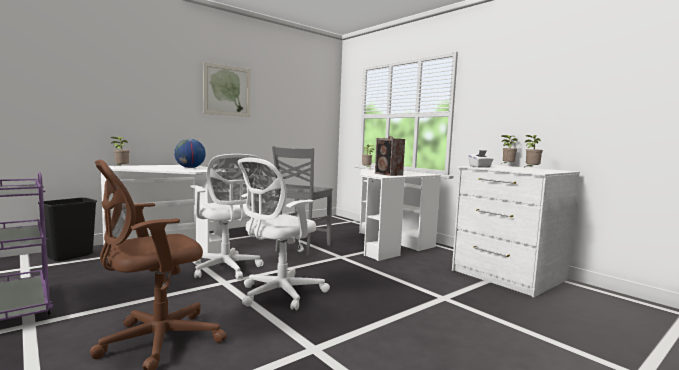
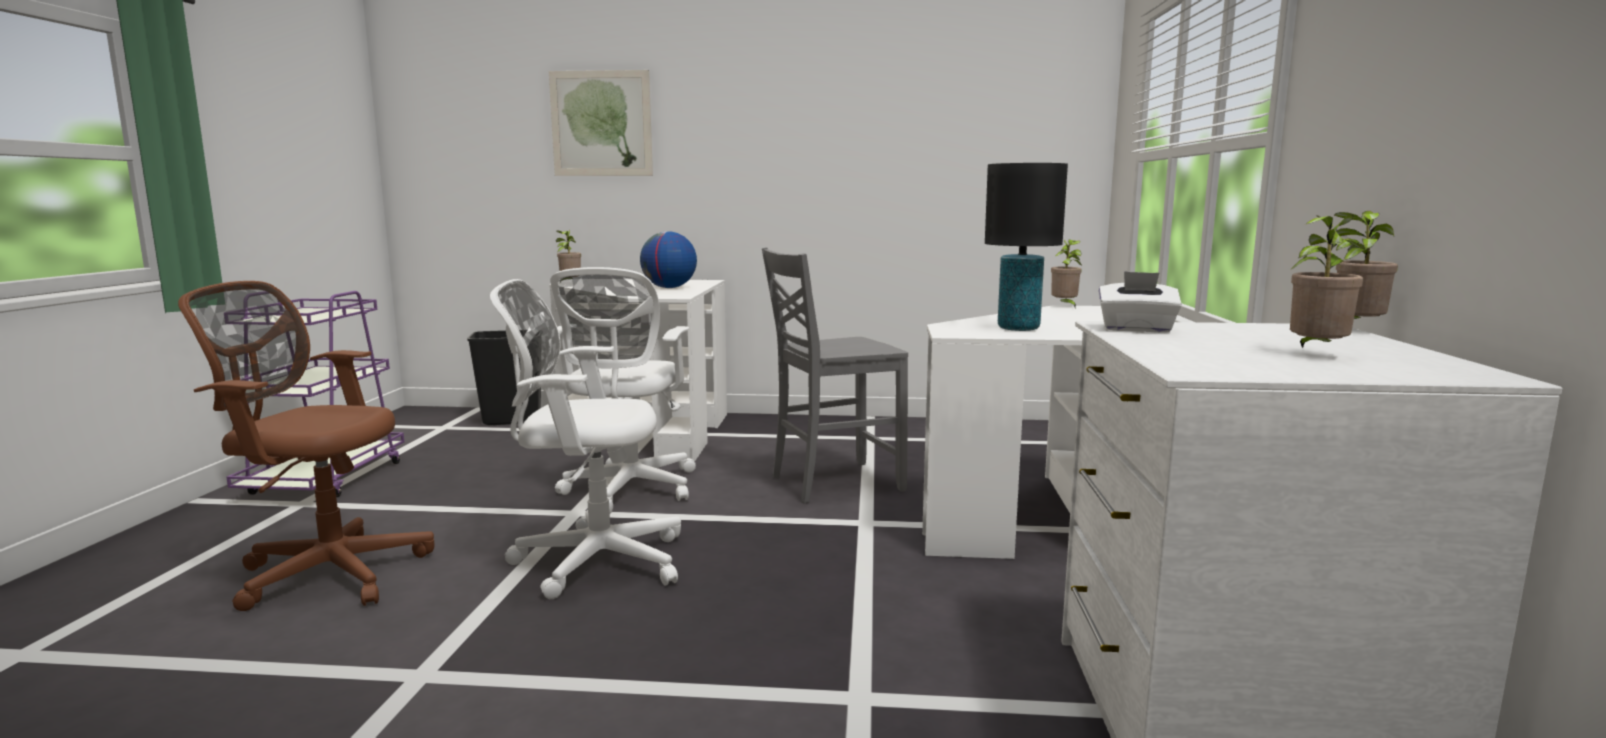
camera: 45 degrees right, 5 degrees up
(227, 90) = (793, 124): picture -> picture (601, 123)
(389, 174) = (1018, 328): speaker -> black table lamp

